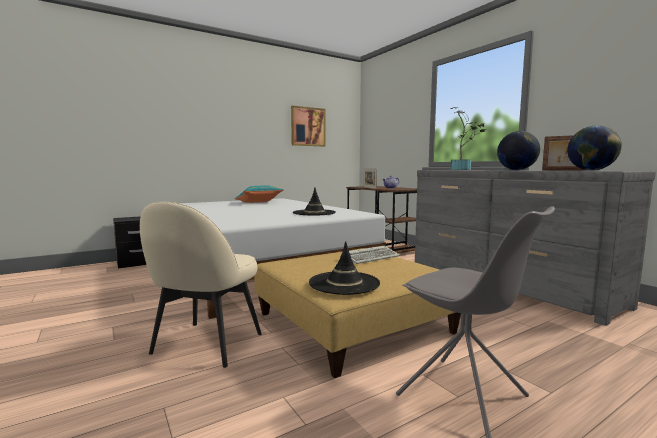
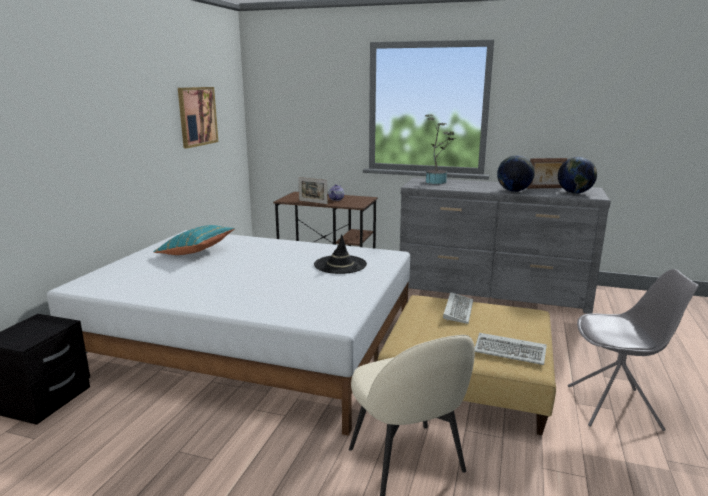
camera: 40 degrees left, 10 degrees up
(344, 283) = (511, 352): black hat -> keyboard

